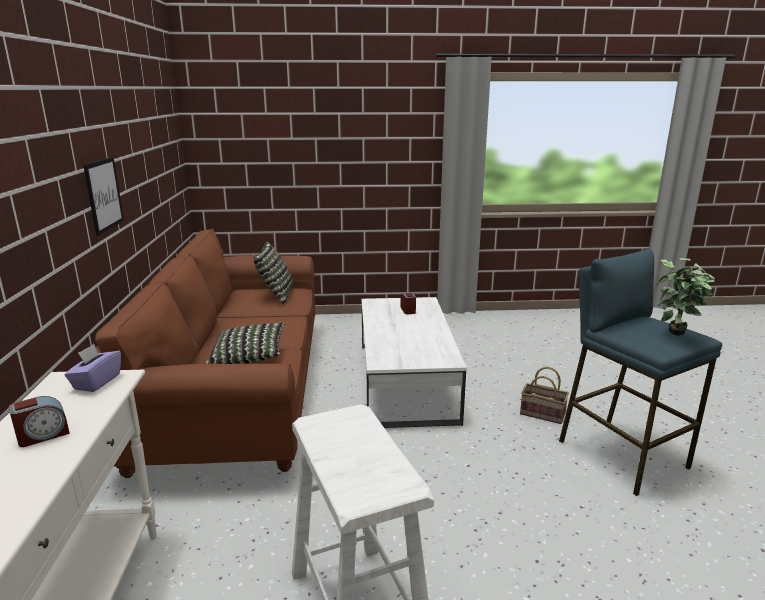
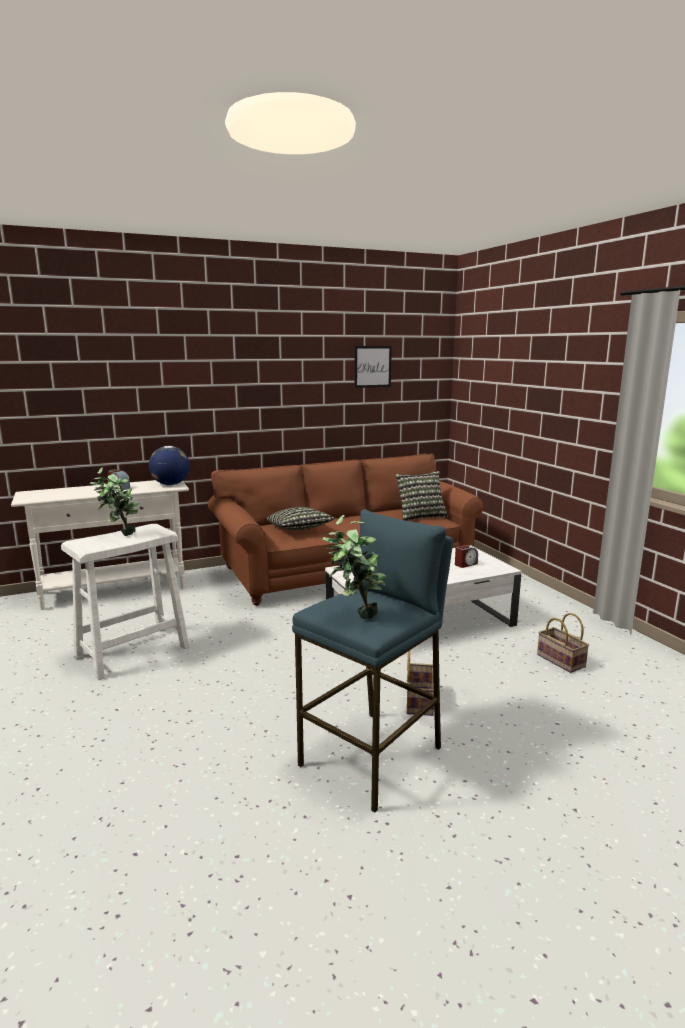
camera: 70 degrees right, 5 degrees down
(96, 382) = (170, 484): purple tissue box -> globe
(104, 195) = (285, 401): picture -> picture (372, 366)
(343, 453) = (119, 535): none -> potted plant
(496, 346) = (559, 660): none -> basket

